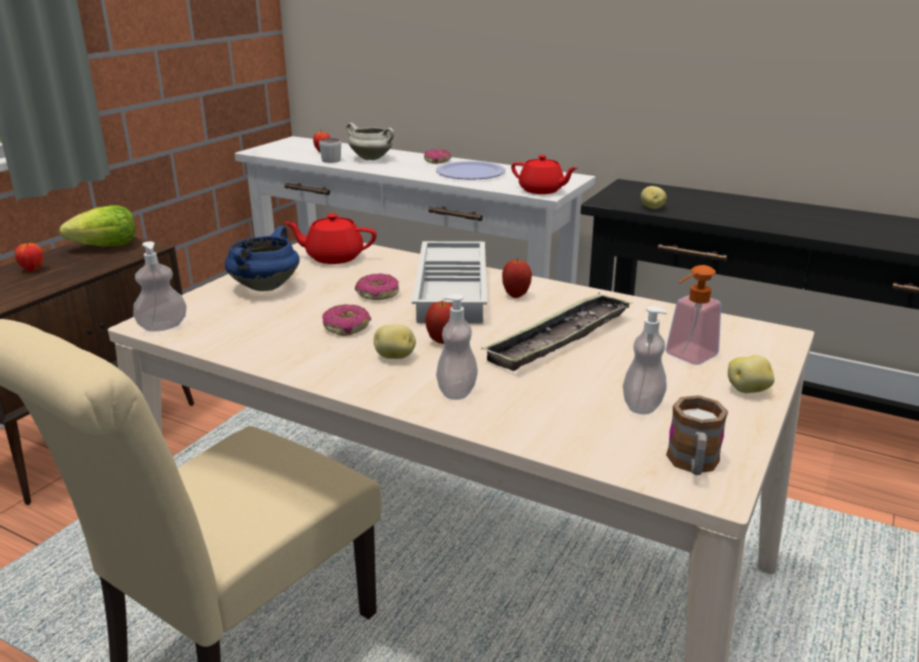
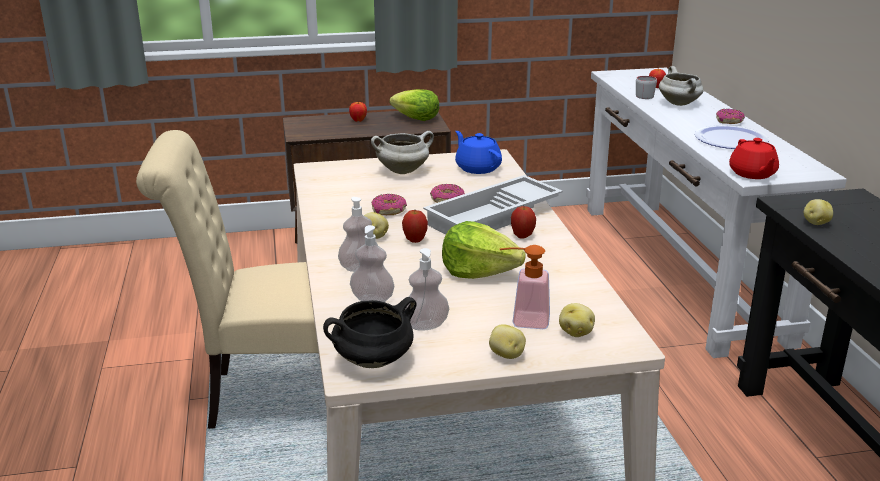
camera: 50 degrees right, 0 degrees up
(163, 327) = (315, 172): soap dispenser -> soap dispenser (372, 299)
(265, 286) = (403, 171): blue cooking pot -> white cooking pot
(333, 257) = (477, 168): red teapot -> blue teapot
(559, 339) = (479, 271): tray -> lettuce
(693, 465) = (372, 362): mug -> black cooking pot
(735, 345) = (576, 332): none -> potato

